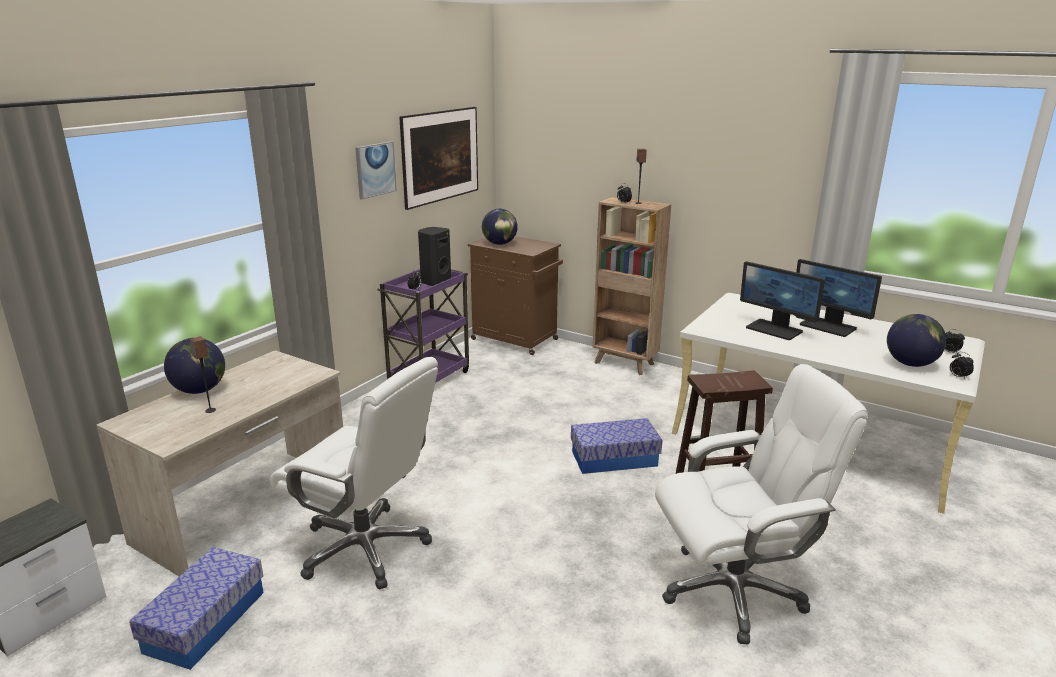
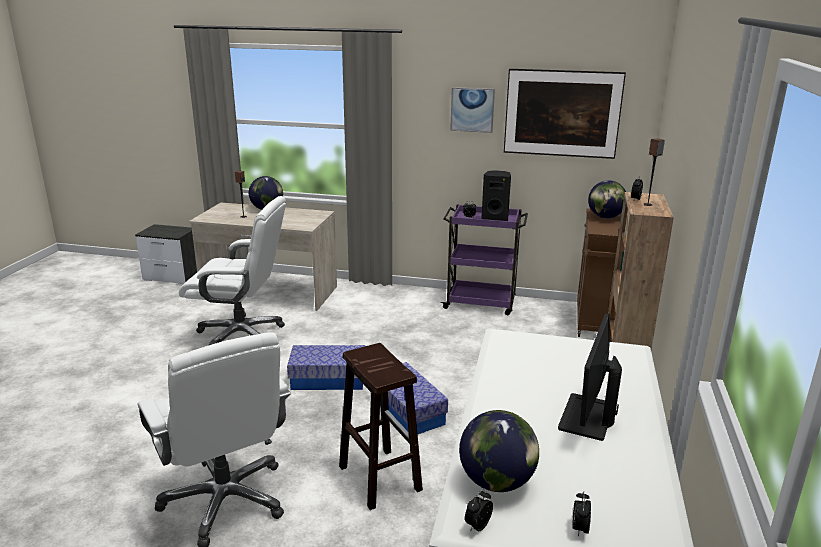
camera: 70 degrees right, 0 degrees up
(205, 621) = (169, 311): storage box -> storage box (328, 379)
(365, 548) = (241, 335): white office chair -> white office chair turned 90 degrees counterclockwise
(775, 329) = (535, 378): monitor -> none

